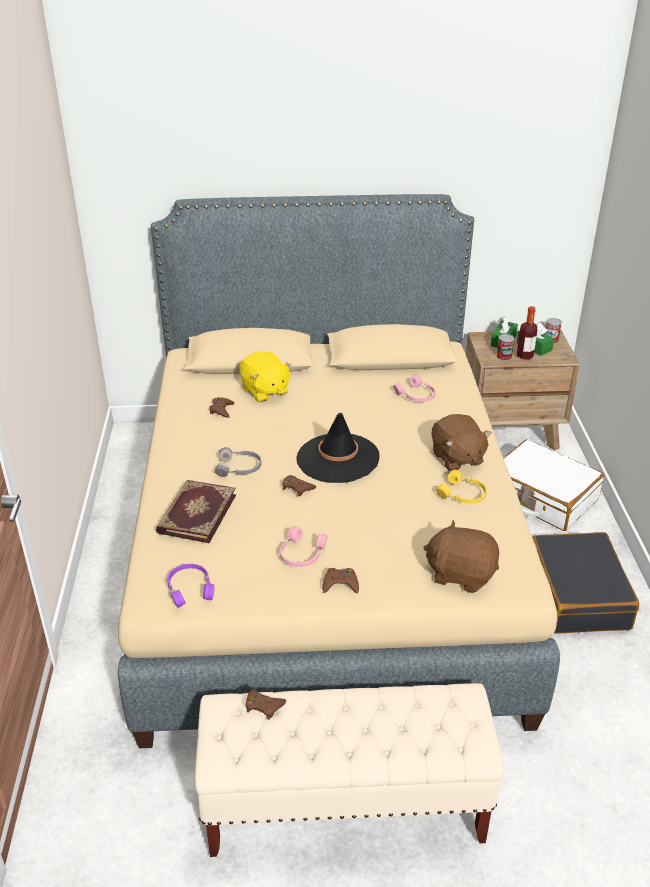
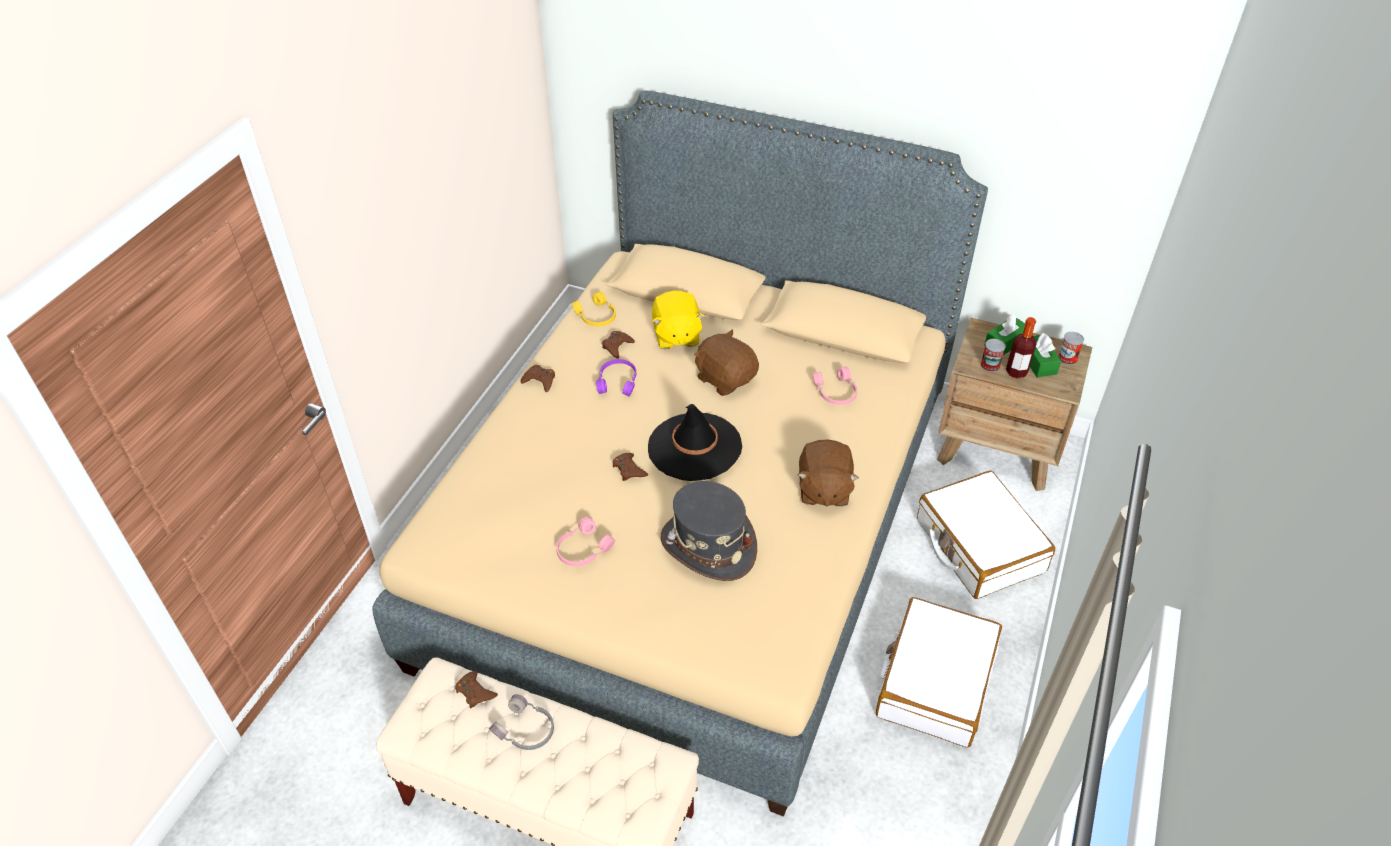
camera: 25 degrees right, 10 degrees up
(190, 589) = (457, 550): purple headphones -> purple headphones (618, 382)
(196, 513) = (513, 466): book -> none
(239, 468) = (588, 425): grey headphones -> grey headphones (525, 730)
(340, 584) = (598, 598): brown game controller -> brown game controller (540, 380)
(400, 520) = (708, 546): none -> grey hat
(461, 574) = (726, 633): brown plush toy -> brown plush toy (725, 378)
(462, 495) = (796, 538): yellow headphones -> yellow headphones (596, 316)
(576, 595) = (934, 682): black suitcase -> white suitcase

